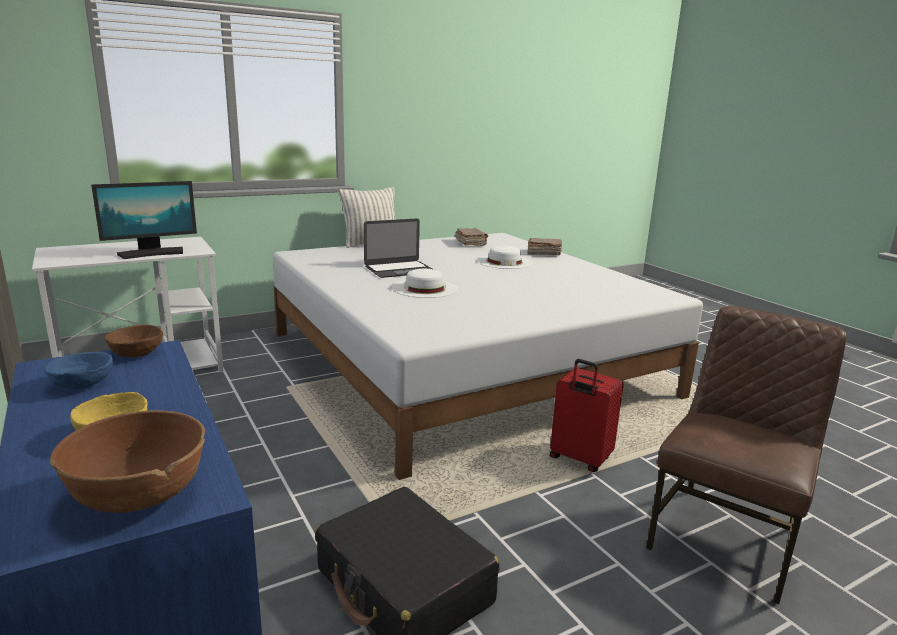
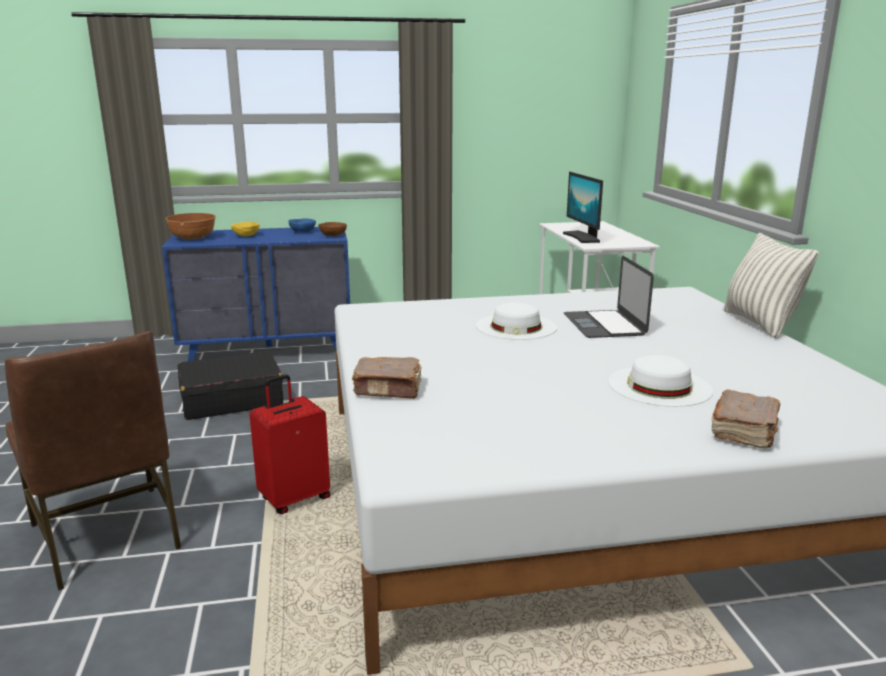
camera: 110 degrees right, 0 degrees up
(471, 243) = (807, 383): brown book -> brown book (389, 390)

